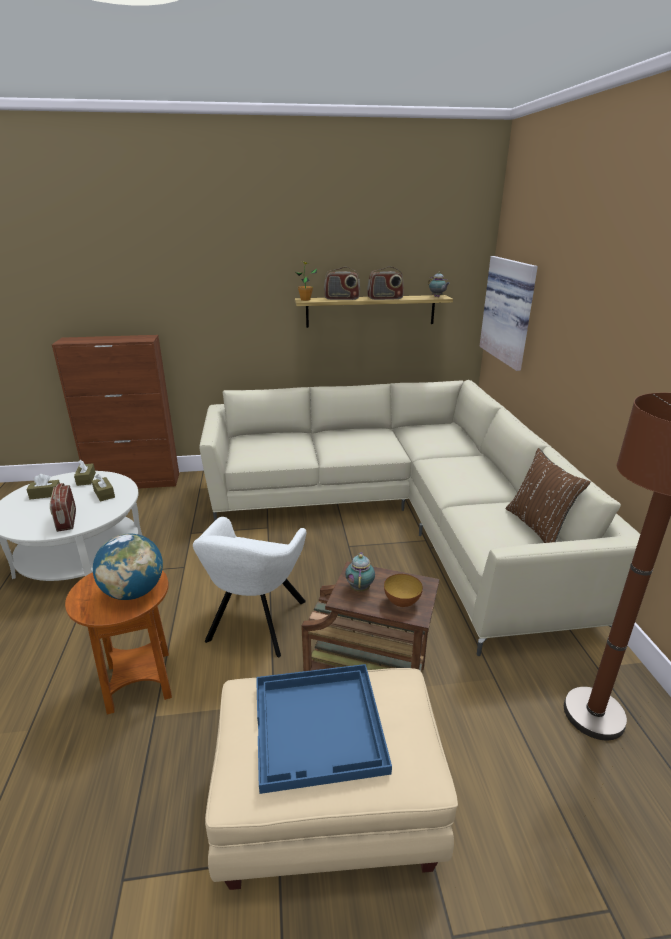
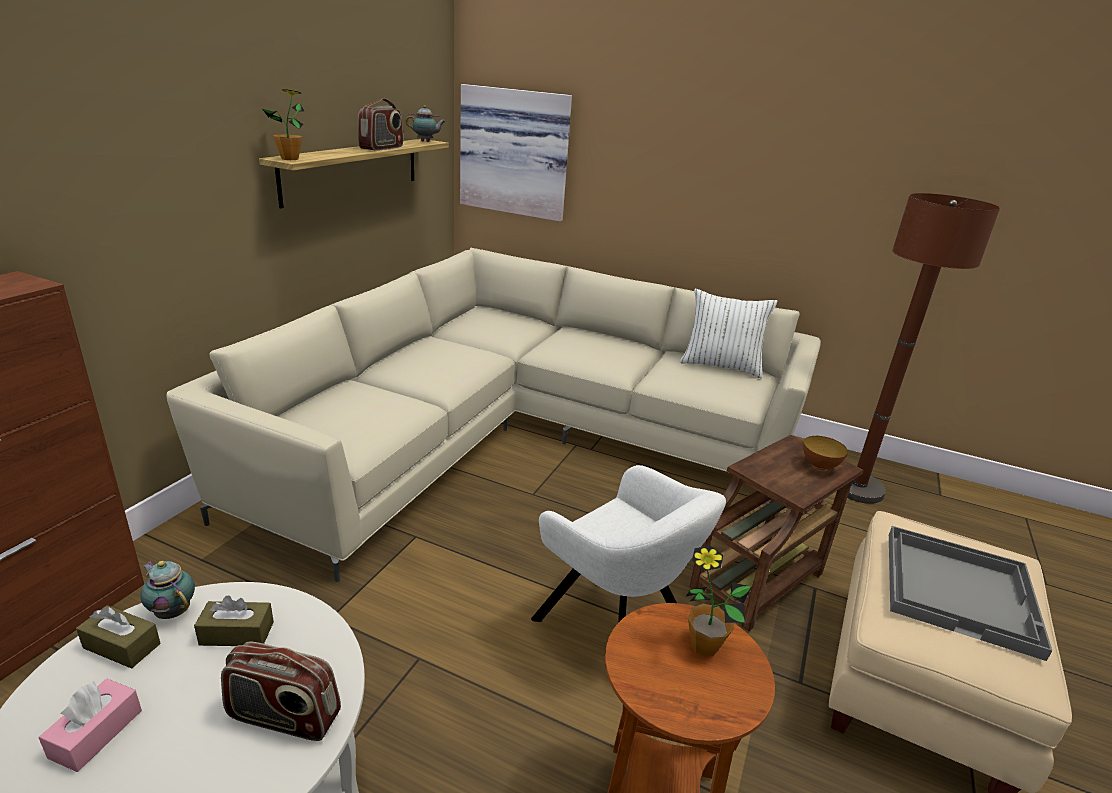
camera: 60 degrees left, 0 degrees up
(45, 494) = (96, 733): brown tissue box -> pink tissue box
(134, 592) = (704, 646): globe -> potted plant
(320, 726) = (960, 590): blue tray -> grey tray
(342, 298) = (332, 153): radio -> none
(360, 587) = (782, 477): teapot -> teapot (172, 611)
(538, 527) = (721, 366): brown pillow -> white pillow

